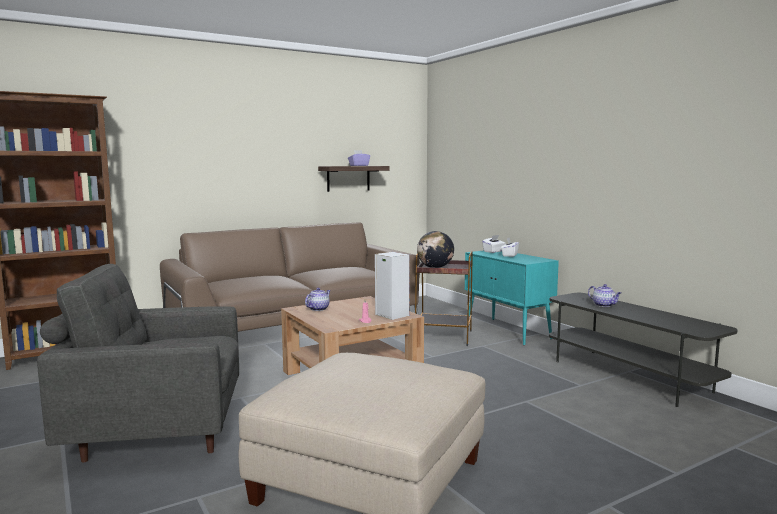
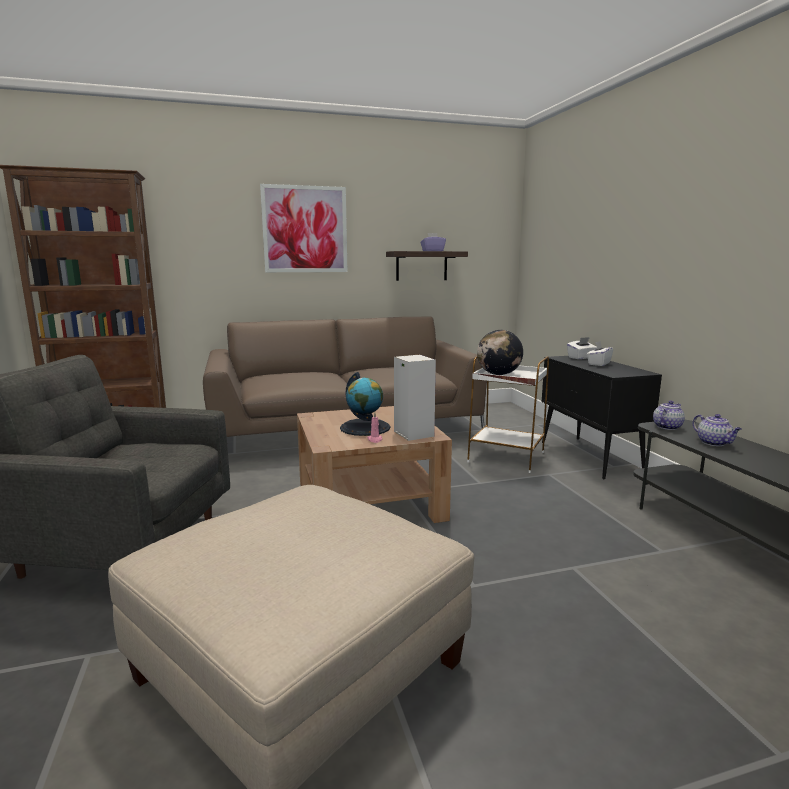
camera: 15 degrees right, 5 degrees up
(248, 147) = (305, 229): none -> picture
(318, 309) = (335, 417): teapot -> teapot (667, 427)
(349, 314) = (365, 427): none -> globe
(444, 337) = (507, 457): brown side table -> white side table
(508, 331) = (590, 457): turquoise cabinet -> black cabinet

